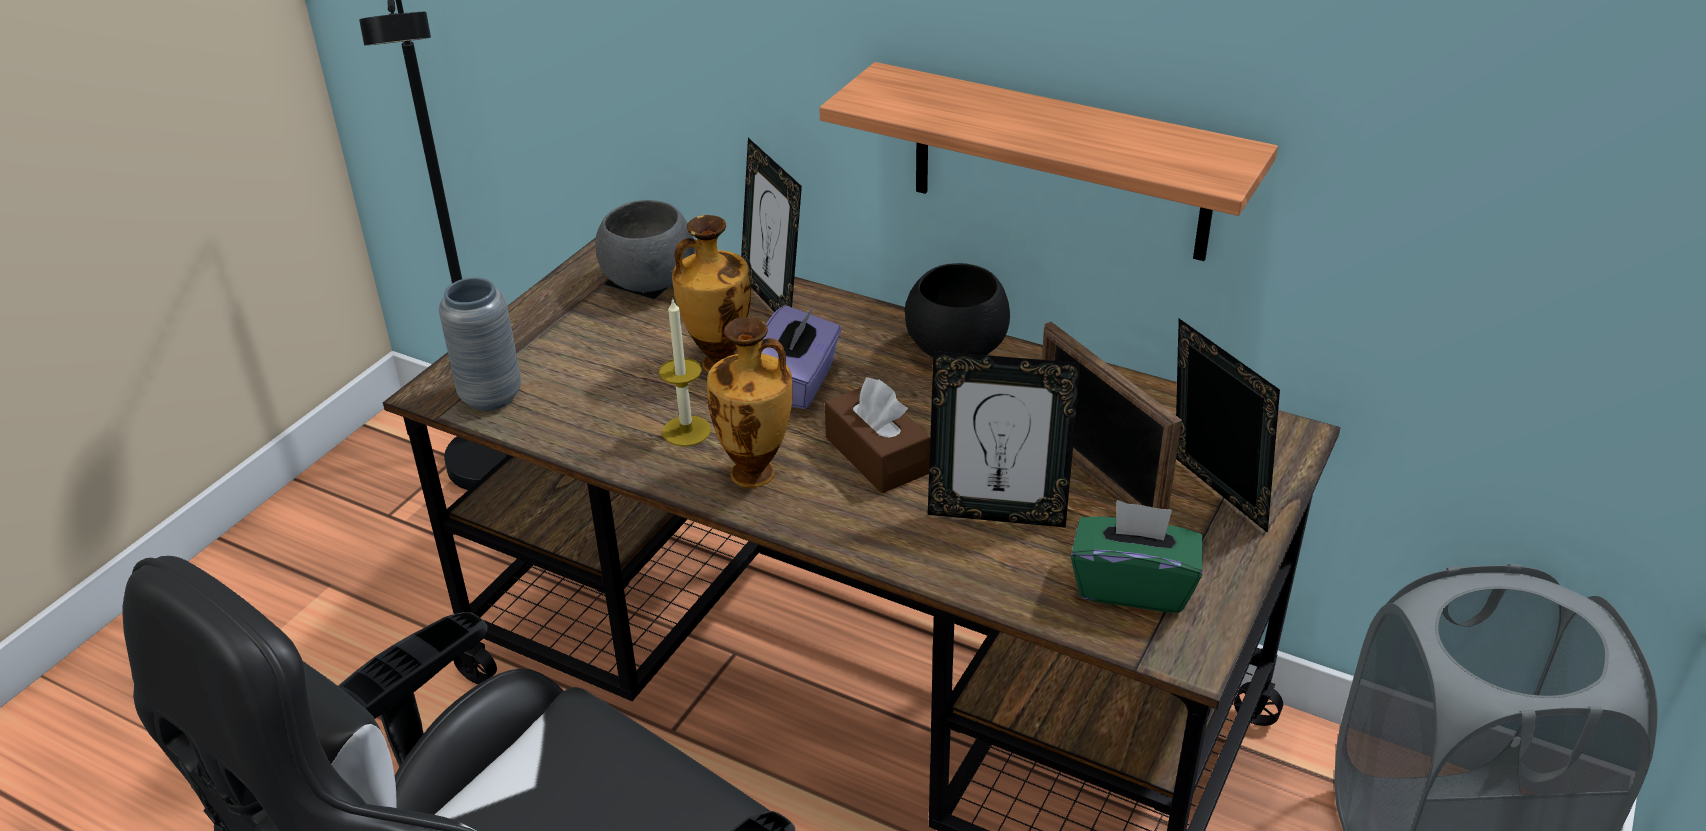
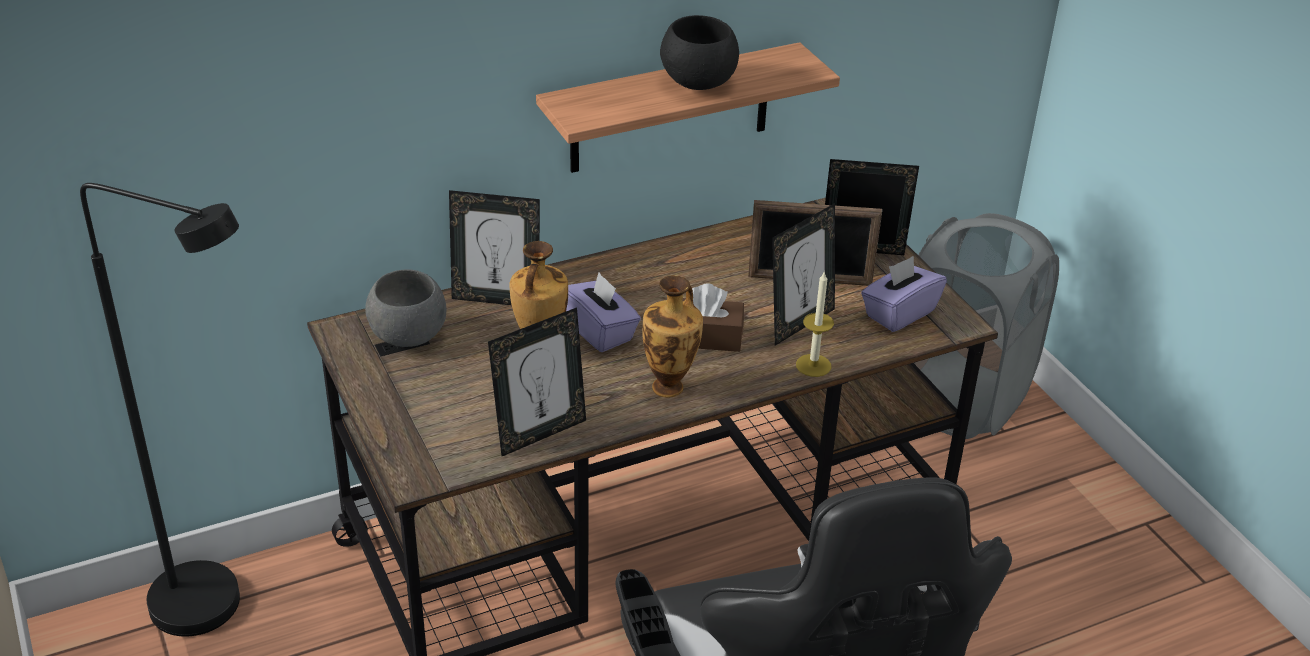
camera: 55 degrees left, 0 degrees up
(491, 396) = (453, 455): grey vase -> none
(579, 429) = (540, 433): none -> picture frame
(686, 431) = (595, 393): candle -> candle (813, 365)
(955, 351) = (640, 263): black bowl -> black bowl (697, 83)
(1132, 586) = (899, 313): green tissue box -> purple tissue box

